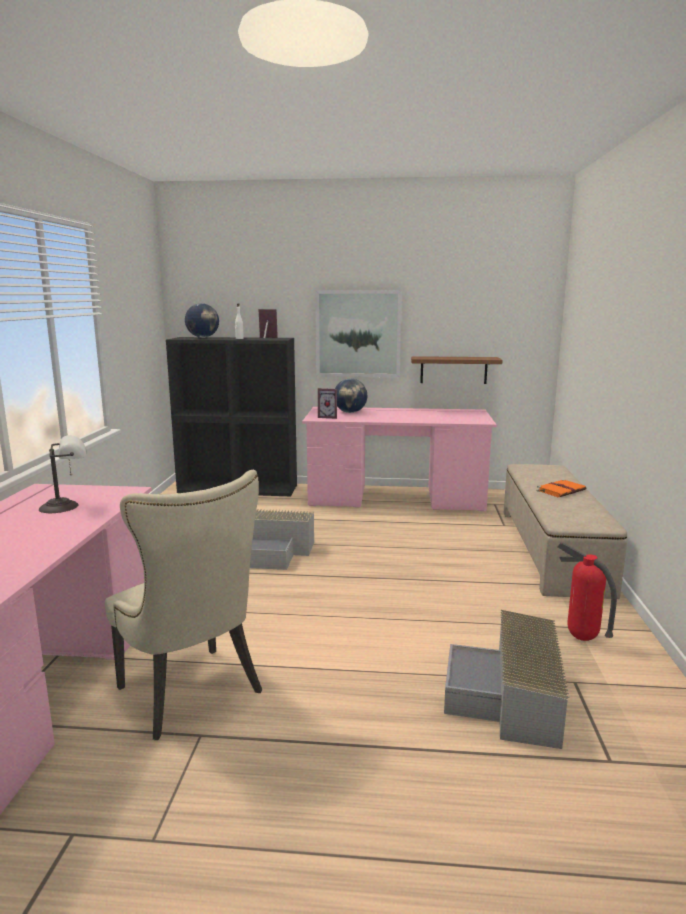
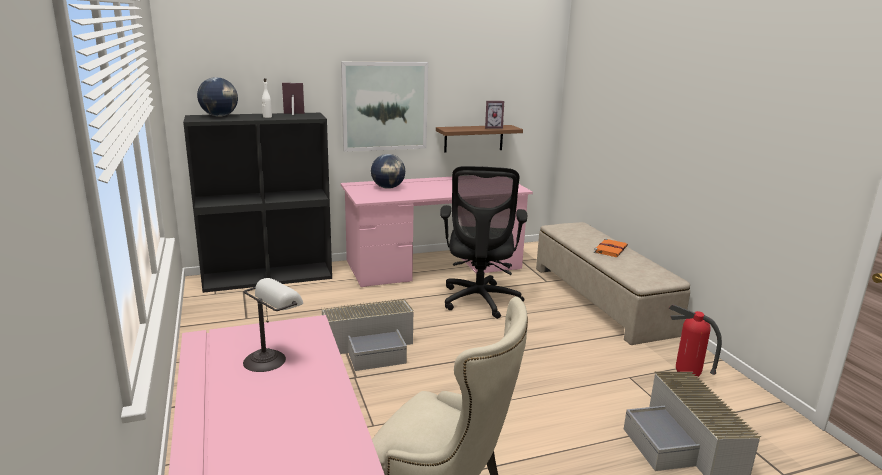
camera: 25 degrees left, 5 degrees up
(328, 417) = (375, 196): picture frame -> picture frame (492, 127)
(414, 529) = (479, 297): none -> black office chair

